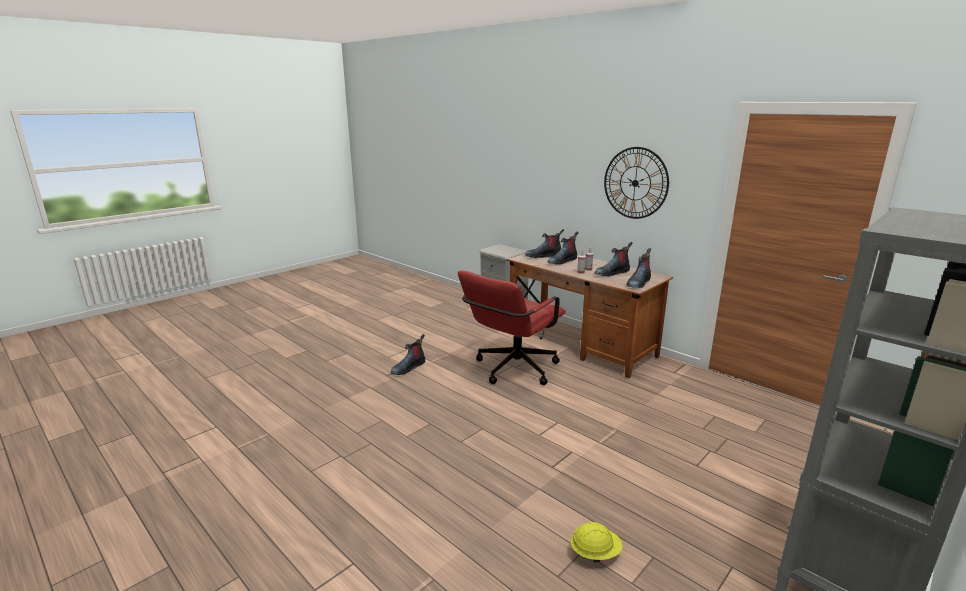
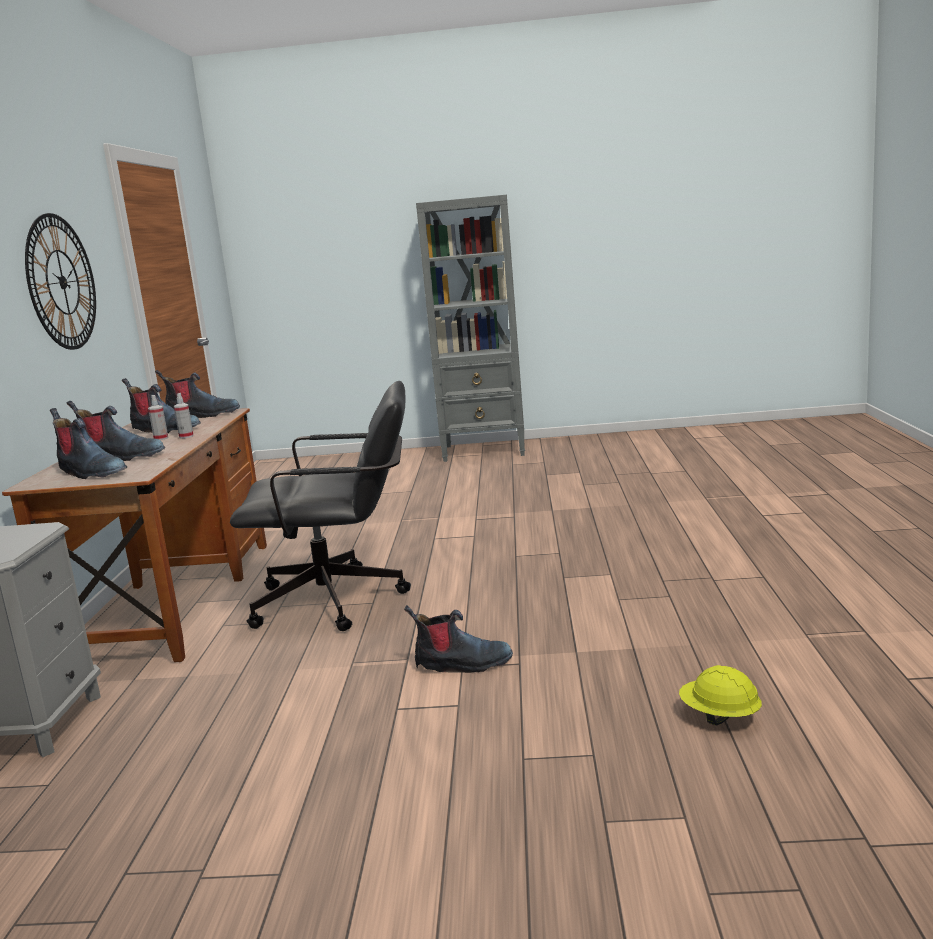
camera: 130 degrees left, 5 degrees down
(511, 370) = (343, 600): red office chair -> black office chair
(595, 553) = (577, 482): yellow hard hat -> yellow hard hat (719, 717)

